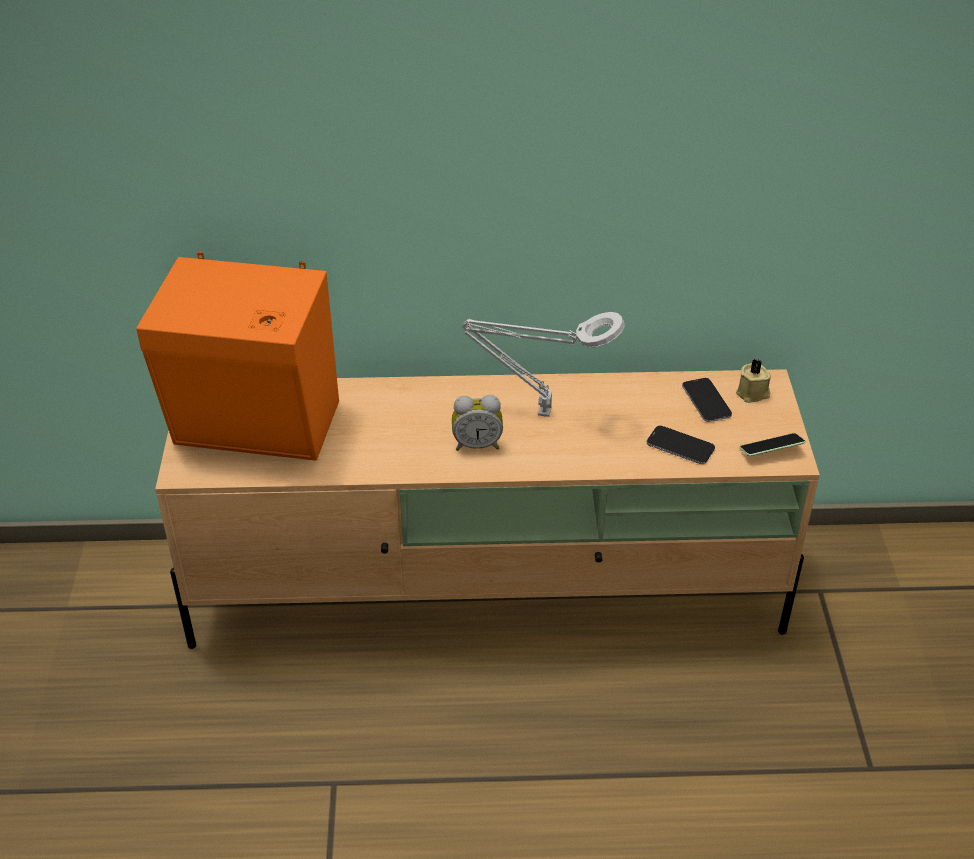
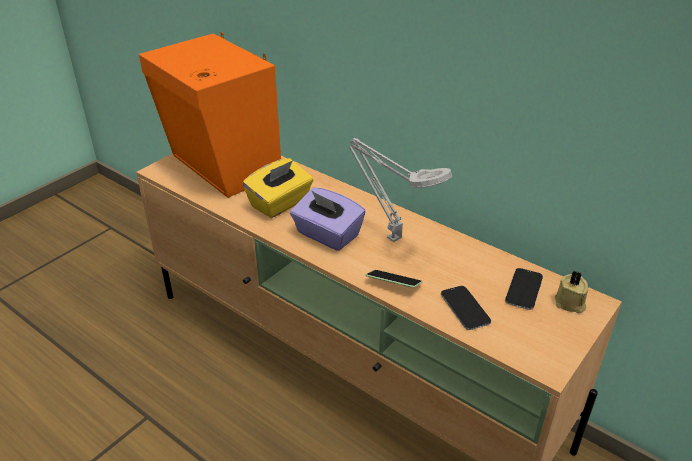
camera: 40 degrees right, 5 degrees down
(384, 436) = (280, 203): none -> yellow tissue box
(477, 444) = (327, 235): alarm clock -> purple tissue box
(771, 451) = (536, 351): phone -> phone (393, 284)

